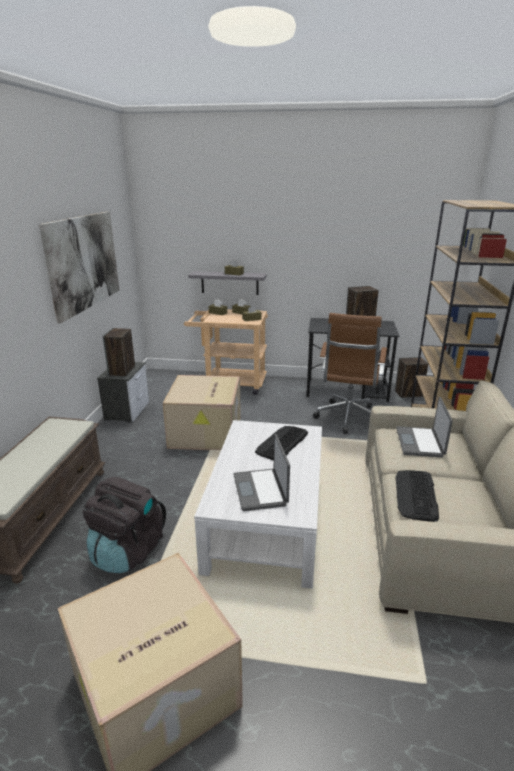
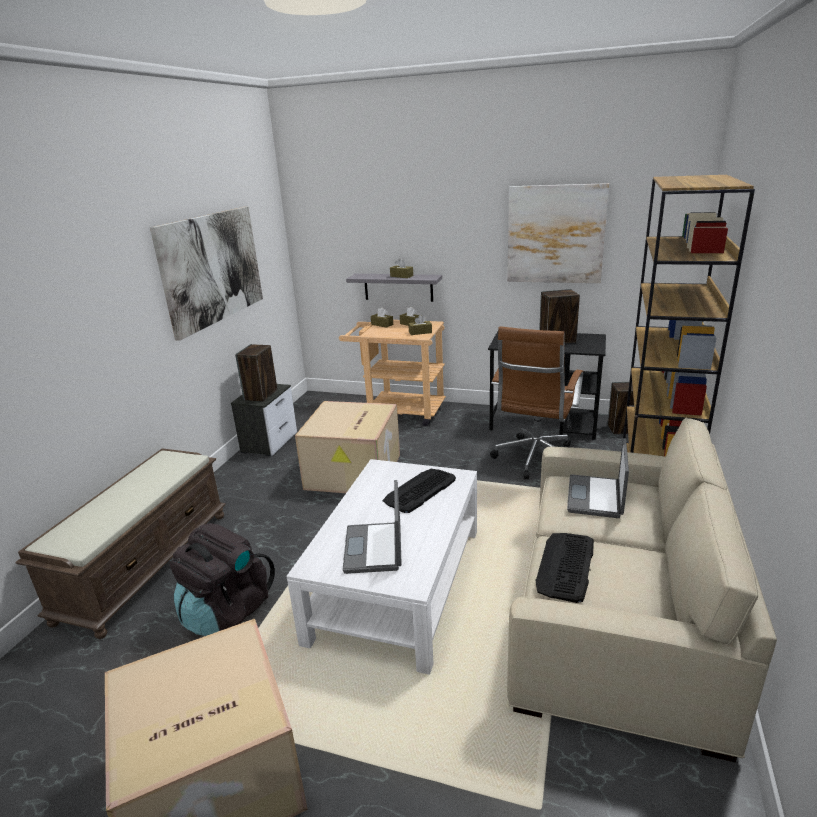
camera: 10 degrees right, 0 degrees up
(357, 243) = (555, 234): none -> picture

